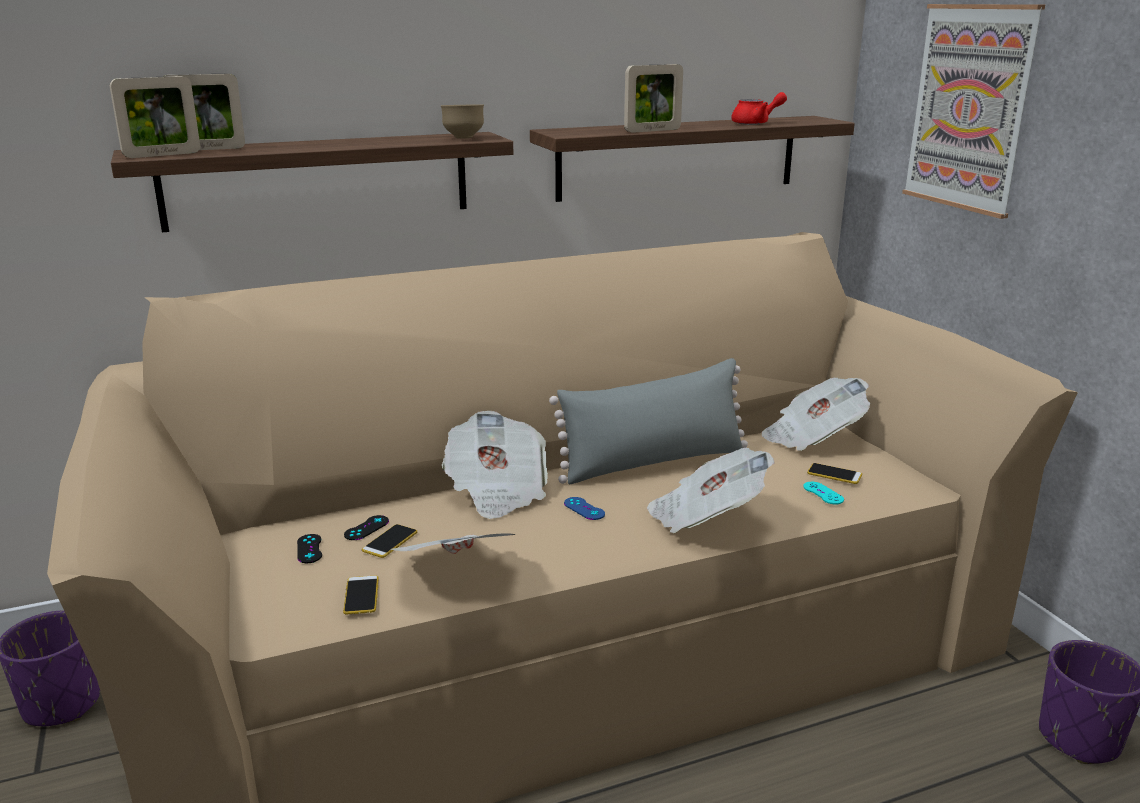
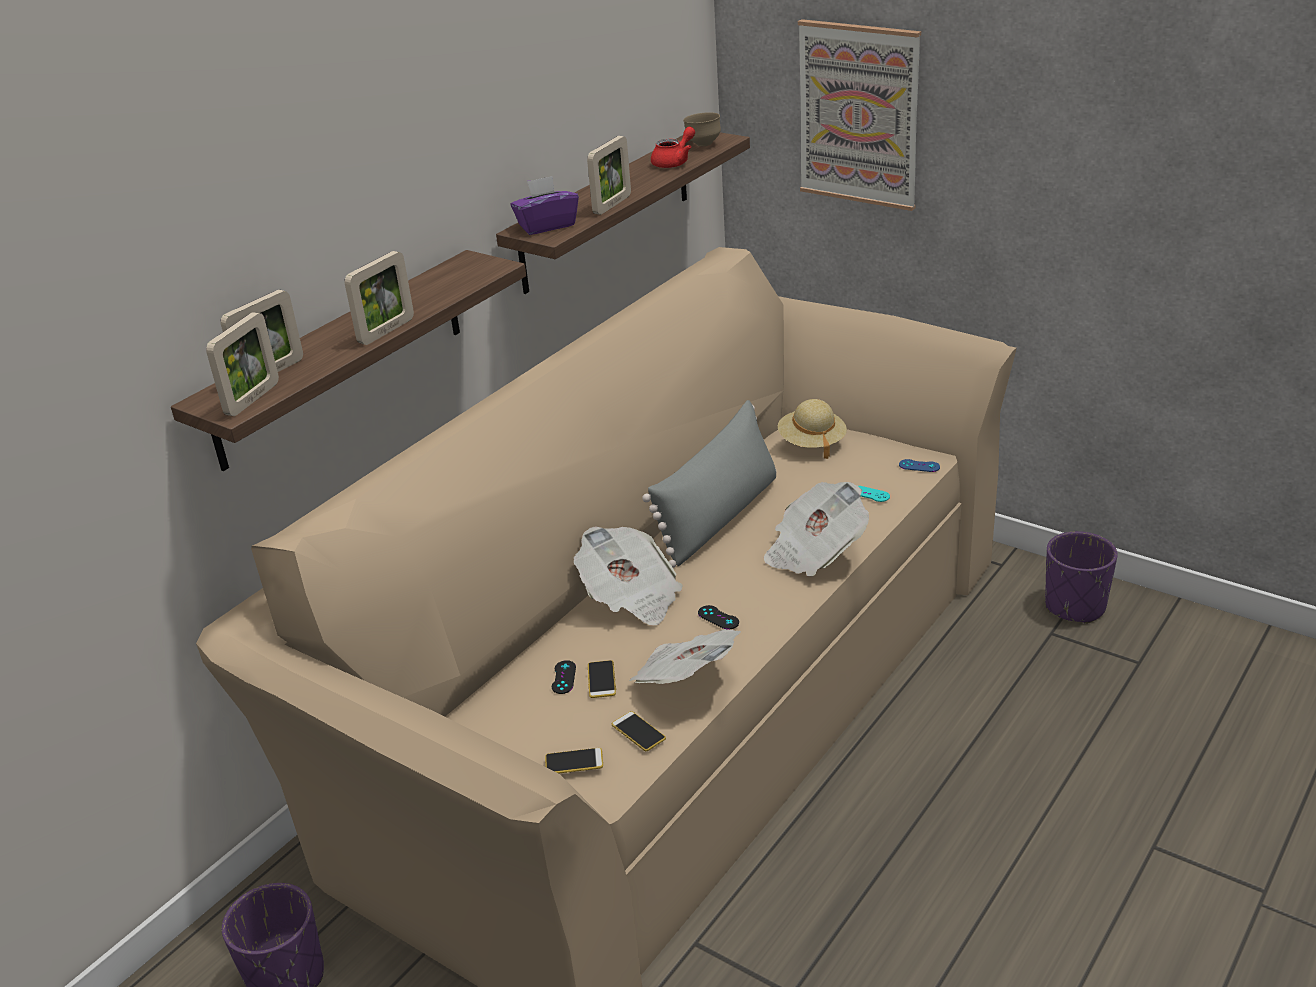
camera: 30 degrees left, 10 degrees up
(309, 549) = (542, 716): black game controller -> black game controller (718, 617)
(330, 147) = (386, 331): none -> picture frame
(463, 138) = (472, 272): brown bowl -> brown bowl (703, 144)
(576, 131) = (547, 226): none -> purple tissue box
(584, 509) = (720, 583): blue game controller -> blue game controller (919, 466)
(812, 437) = (811, 443): newspaper -> beige hat
(834, 474) = (861, 473): phone -> phone (574, 762)

